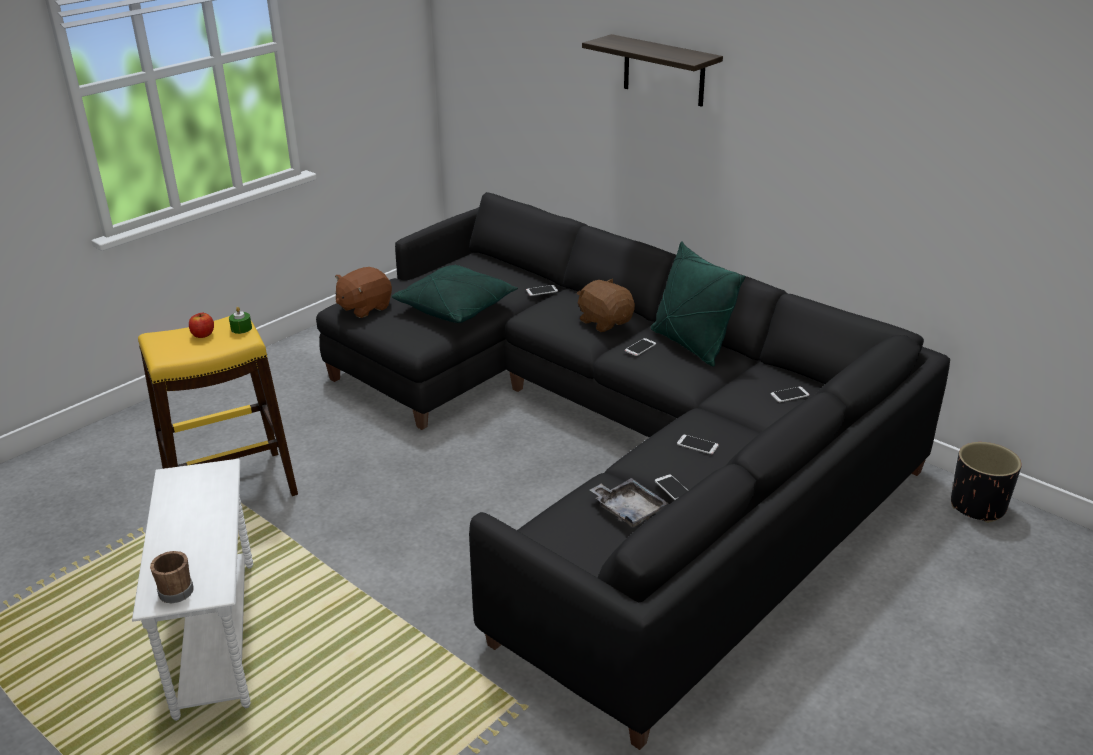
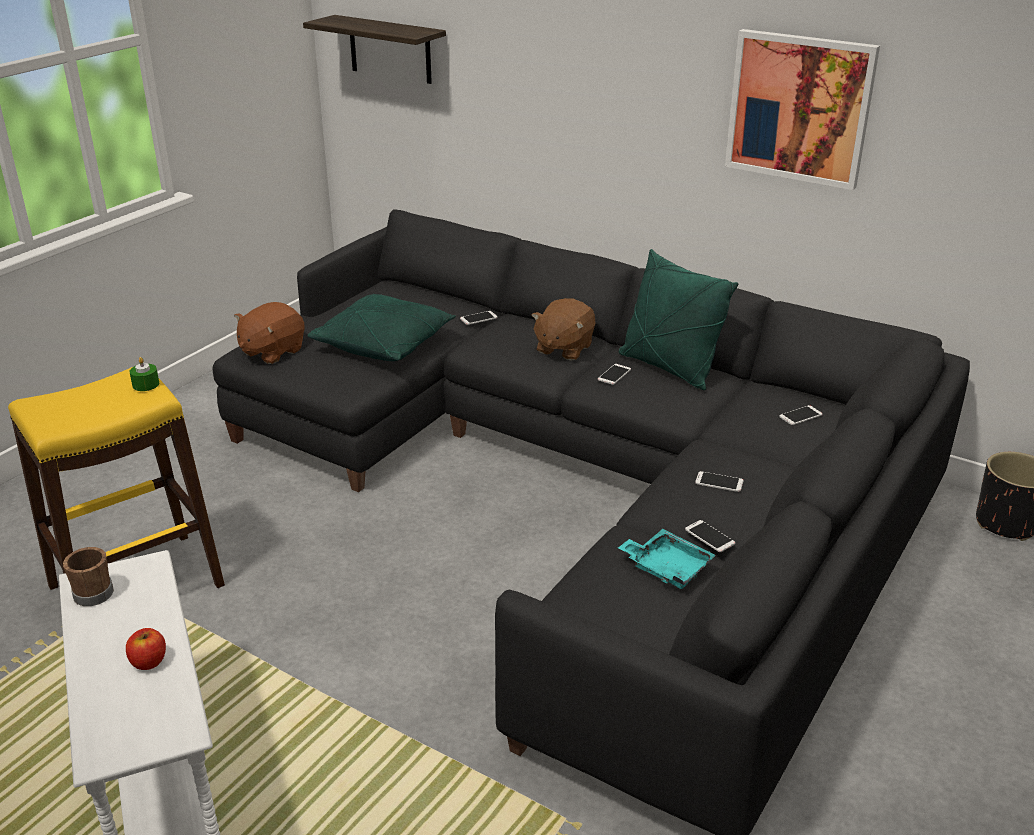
camera: 10 degrees left, 0 degrees up
(175, 589) = (126, 735): brown mug -> brown mug (92, 591)
(203, 335) = (96, 396): apple -> apple (148, 662)
(605, 322) = (563, 348): brown plush toy -> brown plush toy turned 105 degrees counterclockwise
(628, 509) = (667, 567): grey tray -> turquoise tray
(664, 71) = (613, 53): shelf -> shelf (390, 49)
(812, 127) = (799, 108): none -> picture

